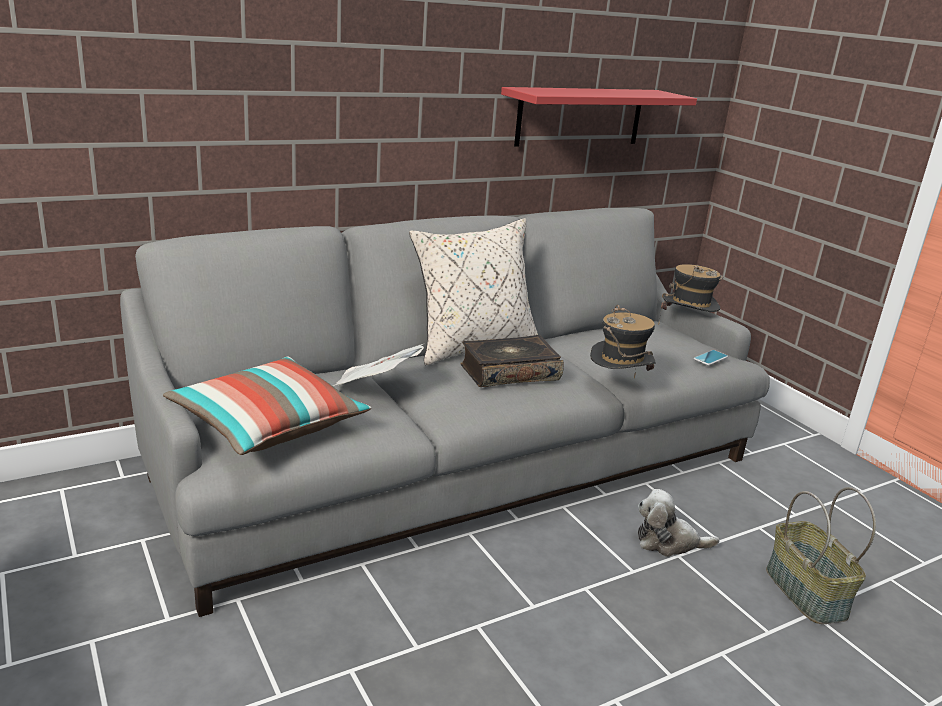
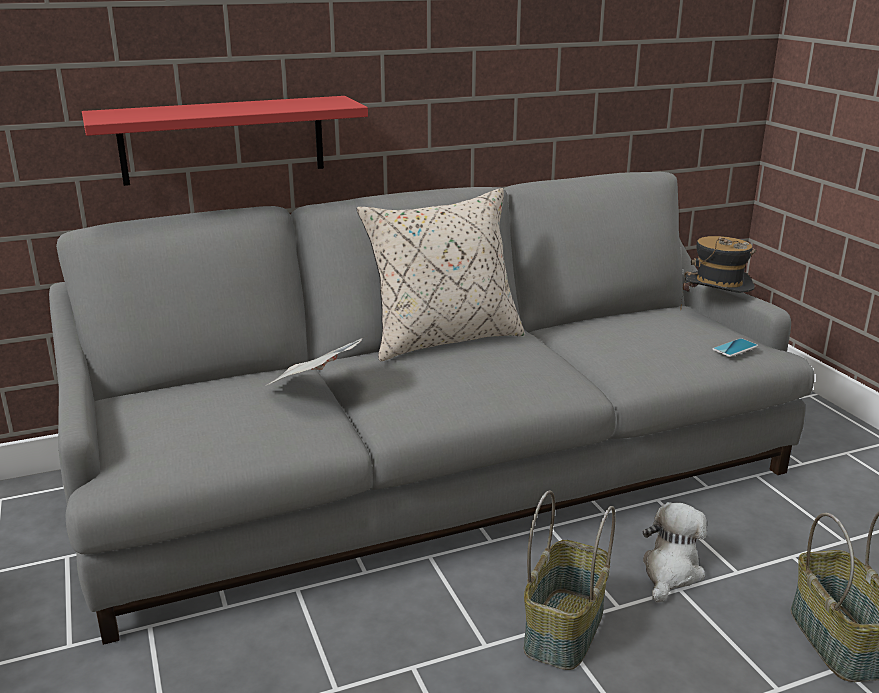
camera: 10 degrees right, 0 degrees up
(268, 425) = (181, 430): pillow -> none
(509, 372) = (475, 368): book -> none
(580, 116) = (581, 67): red shelf -> red shelf (223, 140)
(595, 591) = (565, 630): none -> basket
(617, 388) = (607, 385): hat -> none
(668, 542) = (670, 572): plush toy -> plush toy turned 105 degrees clockwise

